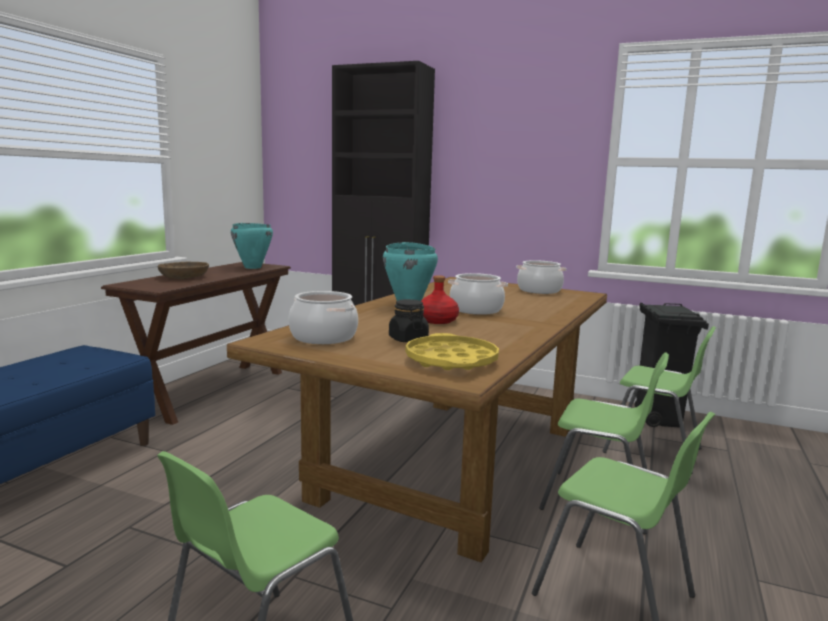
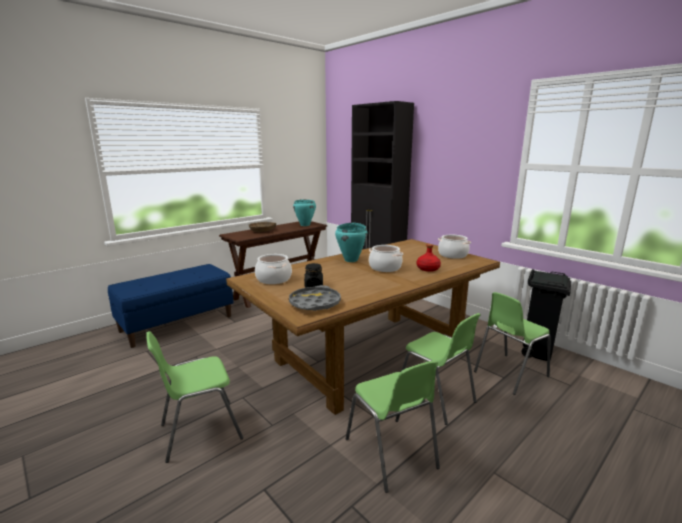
camera: 25 degrees right, 5 degrees up
(437, 320) = (349, 274): red bottle -> red bottle (428, 269)
(451, 361) = (314, 303): yellow tray -> grey tray
(653, 451) = (509, 374): green chair -> green chair turned 90 degrees clockwise

